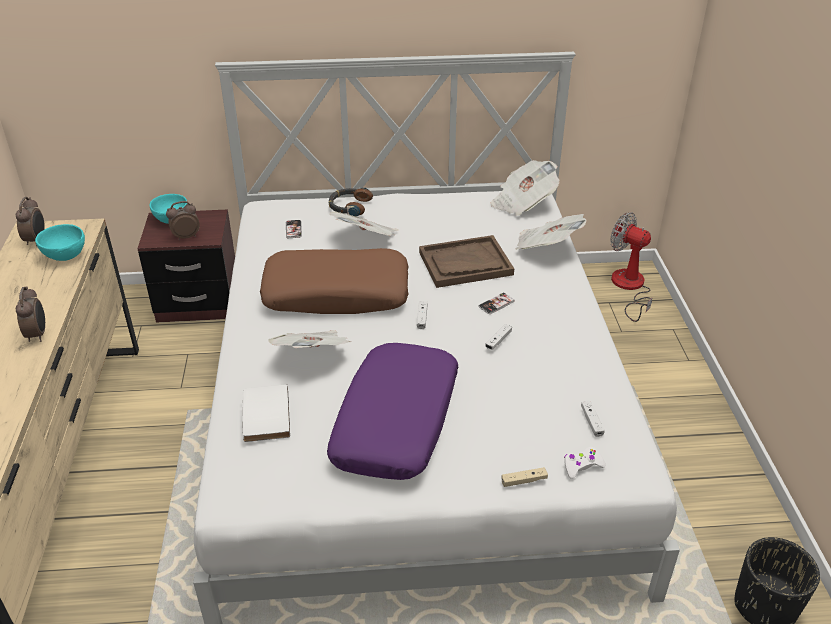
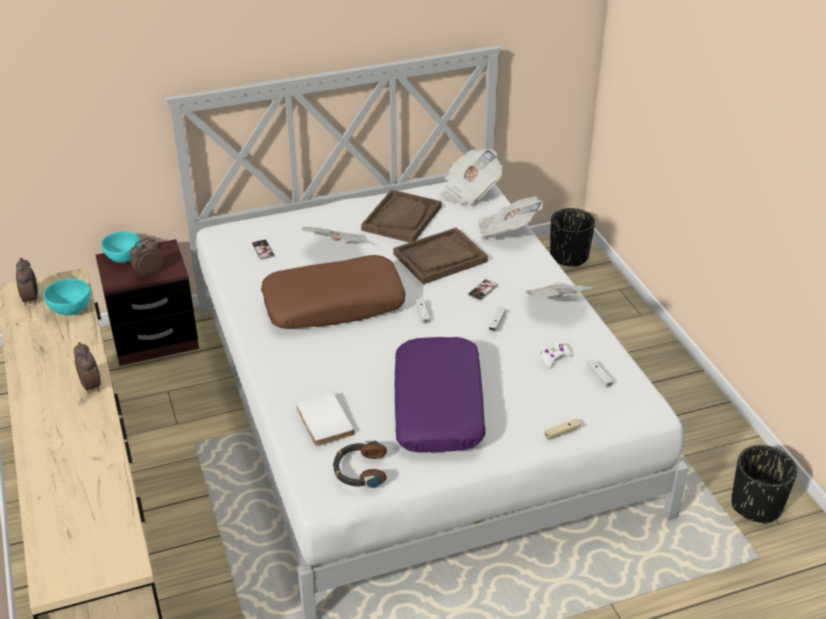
camera: 15 degrees left, 0 degrees up
(313, 355) = (340, 363): newspaper -> newspaper (557, 304)
(349, 206) = (306, 219): headphones -> headphones (360, 470)
(443, 219) = (401, 218): none -> brown tray
(582, 466) = (603, 412): white game controller -> white game controller (554, 358)
(629, 288) = (569, 256): fan -> black planter

